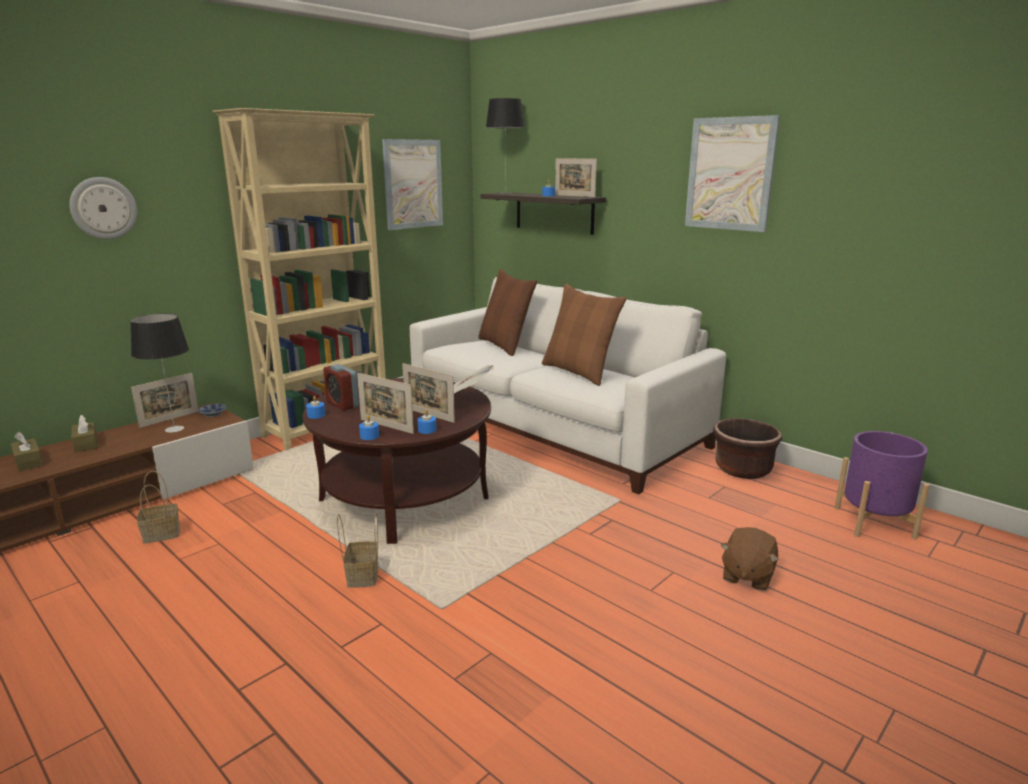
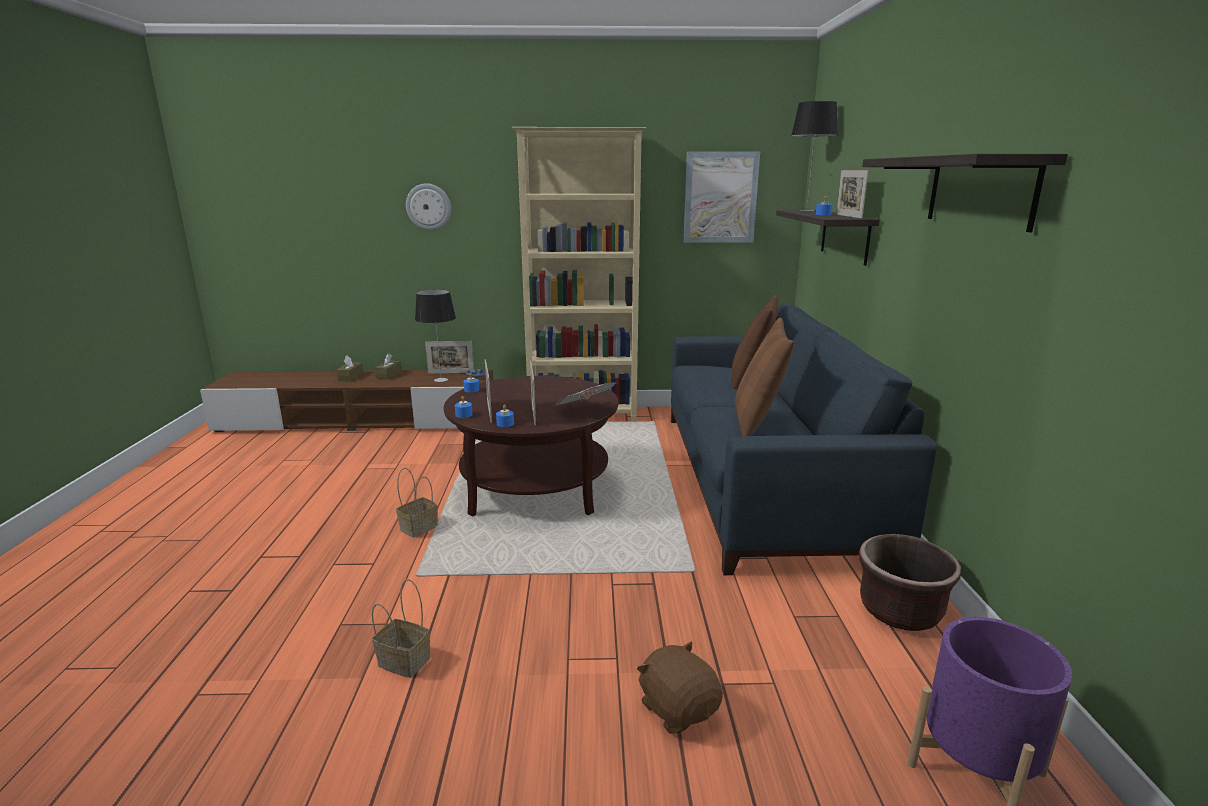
camera: 45 degrees right, 0 degrees up
(160, 535) = (381, 450): basket -> basket (402, 661)
(342, 404) = (503, 387): alarm clock -> none
(553, 426) = (761, 479): white sofa -> blue sofa
(730, 174) = (980, 191): picture -> shelf
(746, 576) = (678, 708): brown plush toy -> brown plush toy turned 75 degrees clockwise

